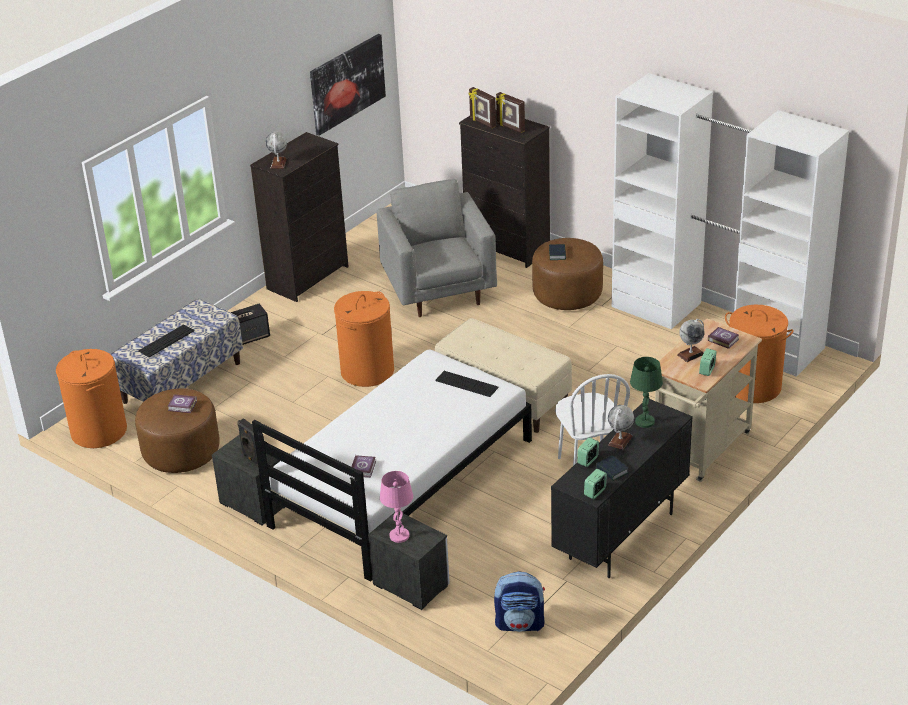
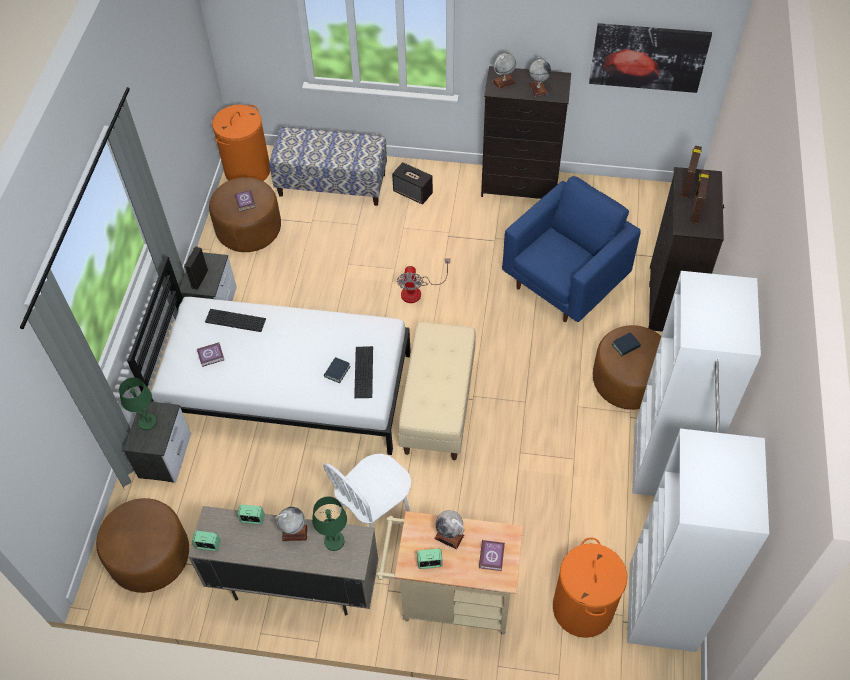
camera: 60 degrees right, 20 degrees up
(166, 341) = (316, 148): keyboard -> keyboard (235, 320)
(306, 151) = (538, 89): none -> globe
(367, 371) = (417, 291): orange laundry basket -> fan
(399, 536) = (147, 422): pink table lamp -> green table lamp
(439, 290) = (565, 282): grey armchair -> blue armchair
(520, 623) = (151, 557): backpack -> brown ottoman
(612, 470) = (246, 545): book -> book (337, 371)
(621, 536) = (295, 585): black cabinet -> beige cabinet

